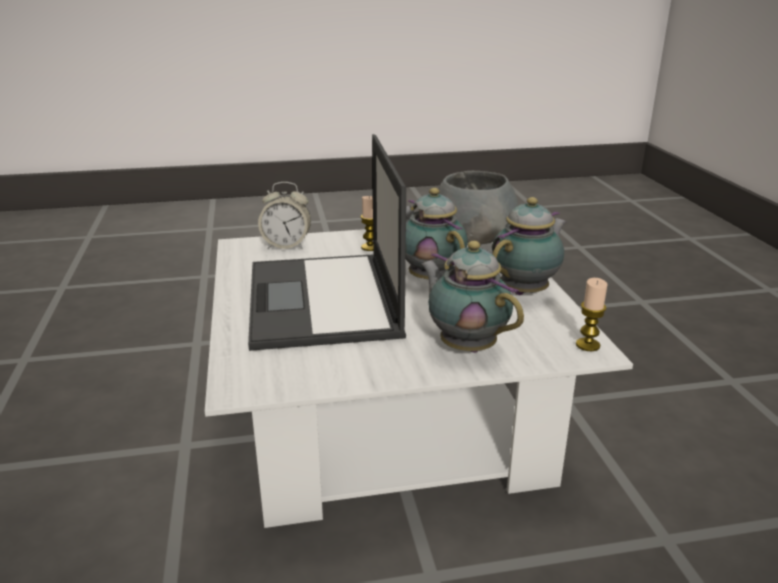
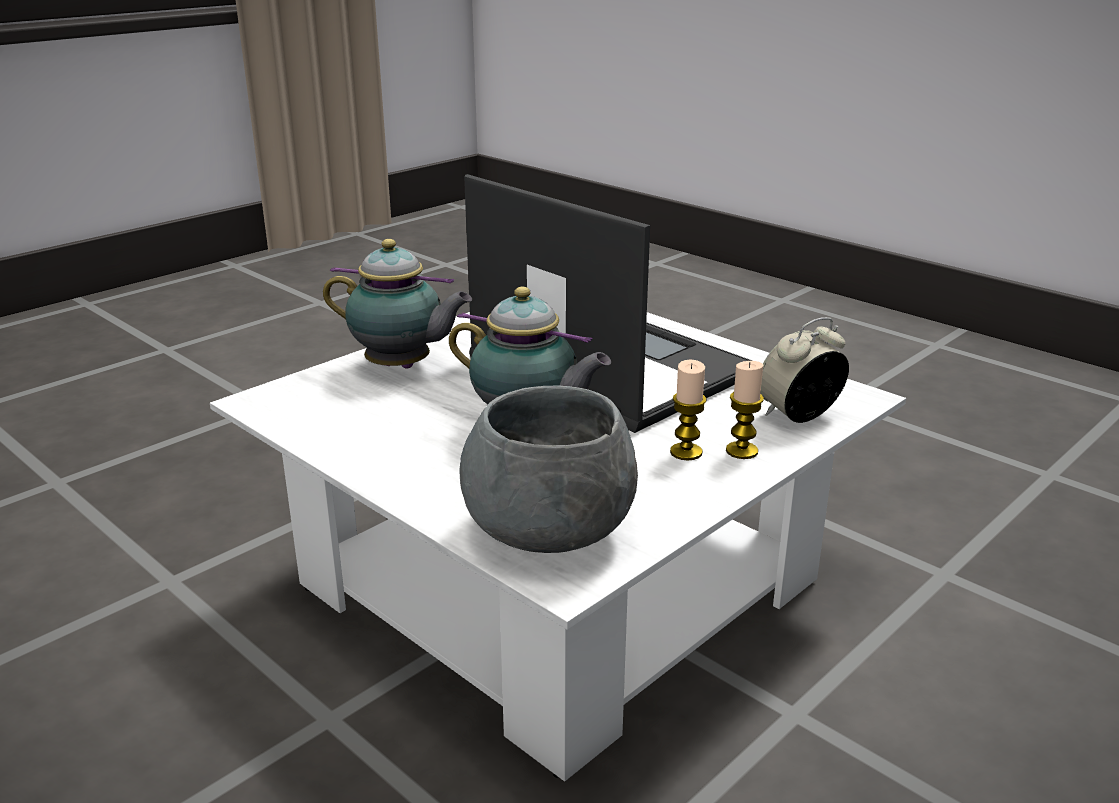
camera: 145 degrees right, 0 degrees up
(526, 291) = (378, 451): teapot -> none
(587, 345) = (266, 404): candle -> candle (741, 451)

